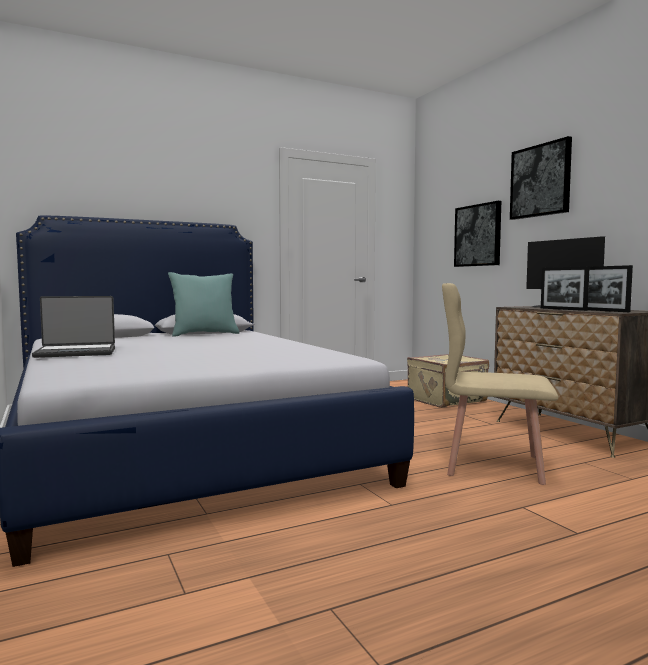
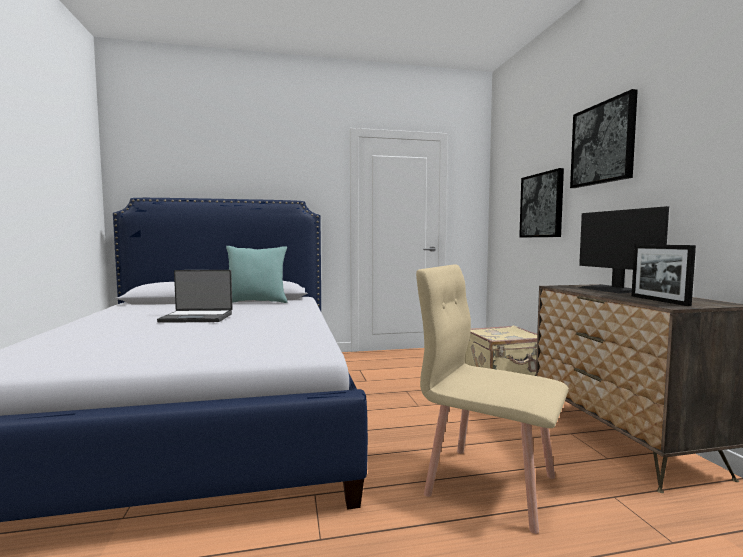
camera: 15 degrees right, 0 degrees up
(76, 352) = (88, 326): laptop -> laptop (197, 318)
(563, 309) = (608, 294): picture frame -> none

